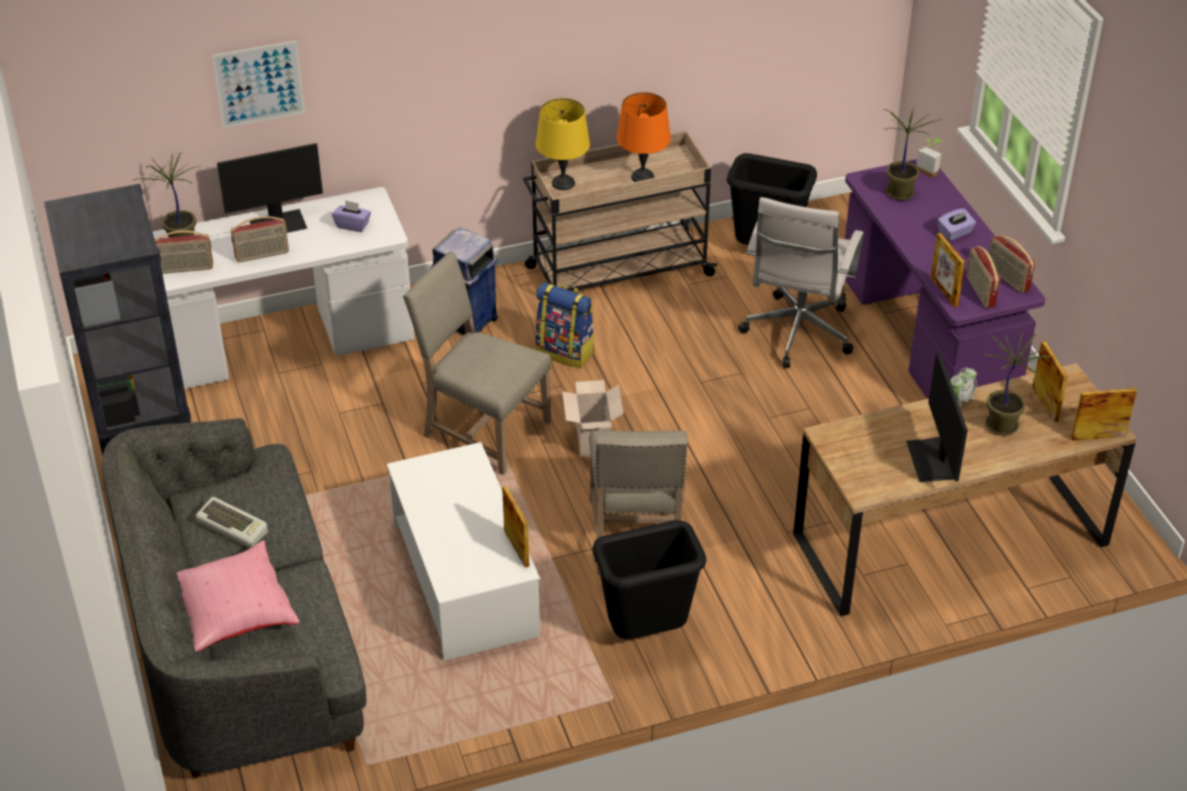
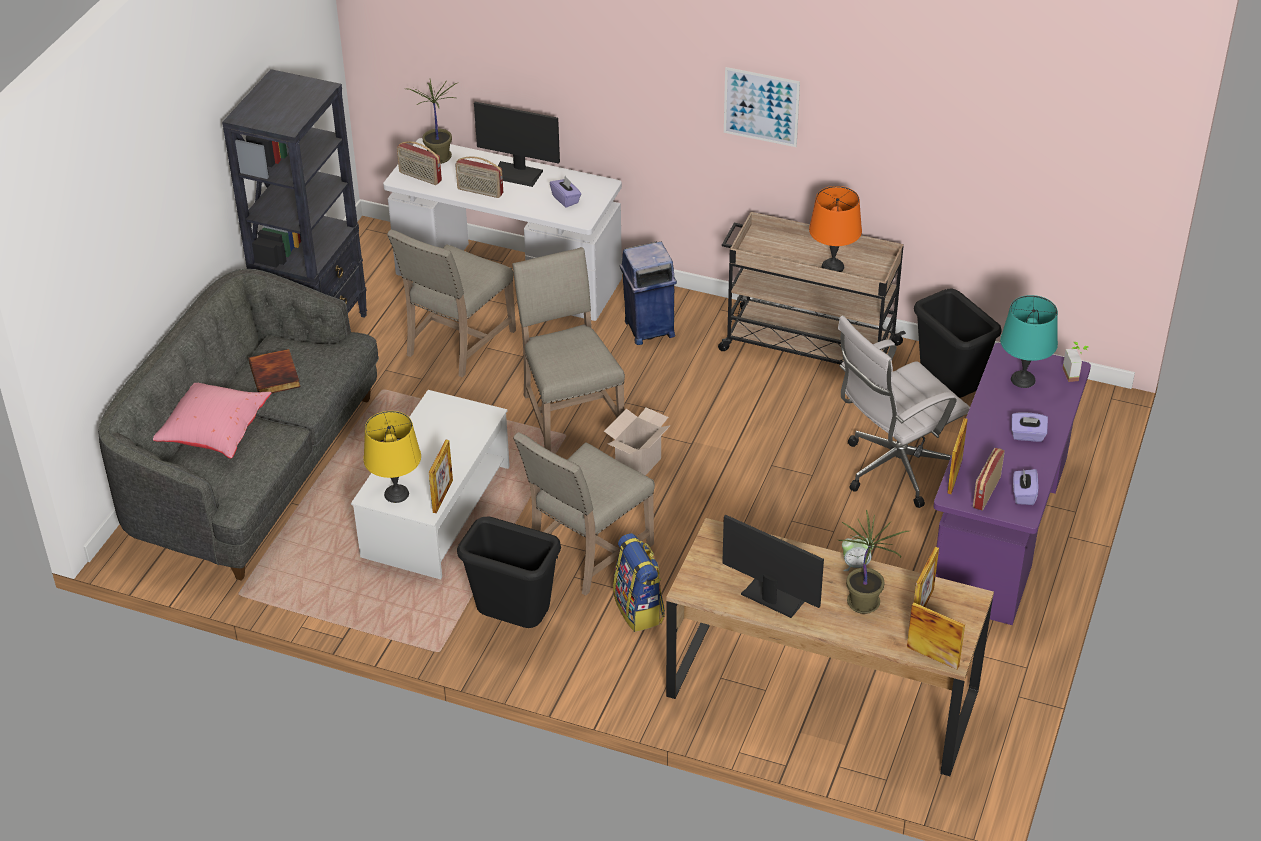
camera: 40 degrees right, 0 degrees up
(234, 526) = (276, 375): keyboard -> book
(259, 84) = (526, 50): picture -> picture (761, 107)
(307, 423) = (457, 343): none -> beige chair
(563, 183) = (765, 242): yellow table lamp -> yellow table lamp (396, 494)
(566, 352) = (696, 388): backpack -> backpack (639, 609)
(899, 192) = (1023, 379): potted plant -> turquoise table lamp
(932, 460) = (773, 596): monitor -> monitor turned 90 degrees clockwise
(1007, 279) = (1023, 495): radio -> purple tissue box

